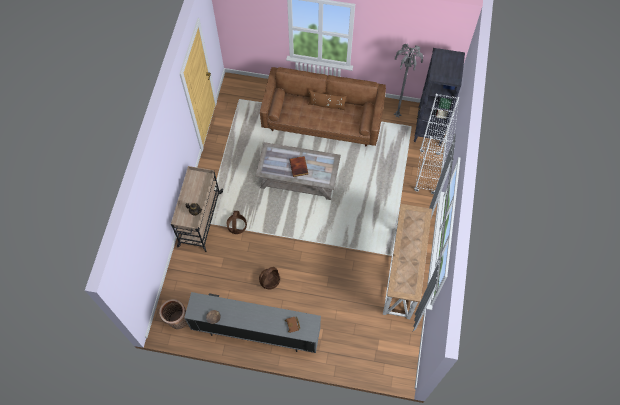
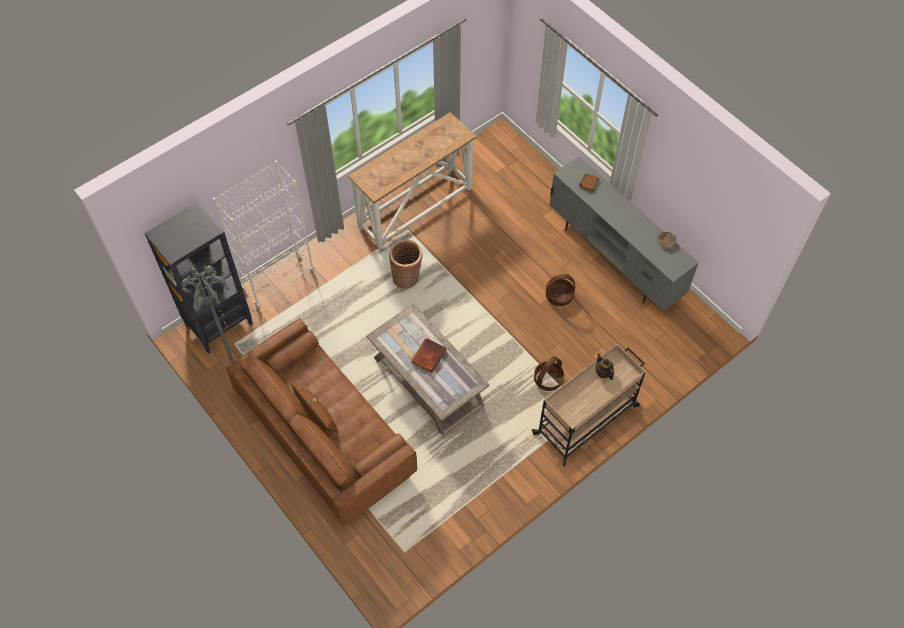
camera: 140 degrees left, 5 degrees down
(178, 321) = (692, 325): basket -> basket (407, 278)

